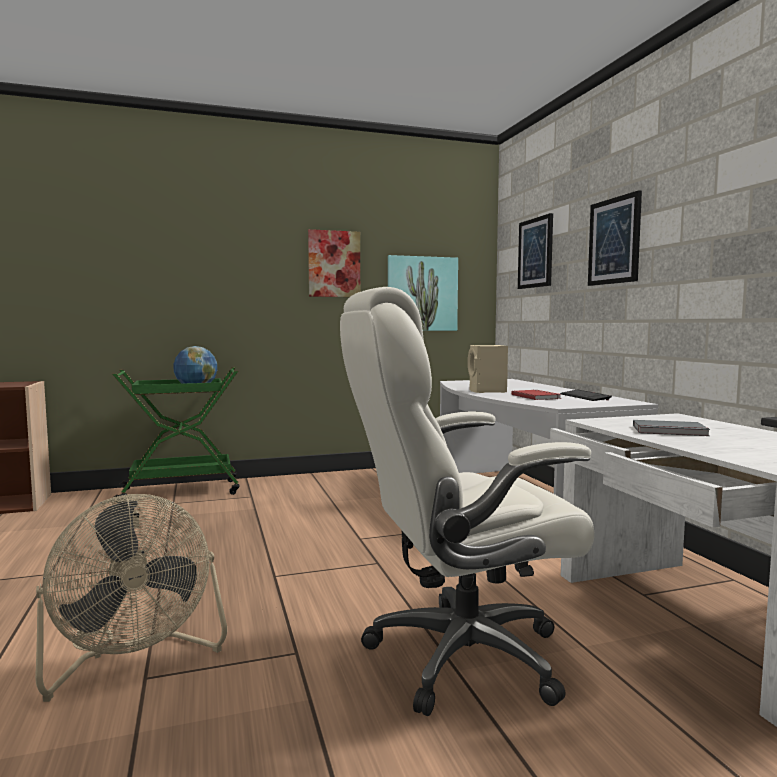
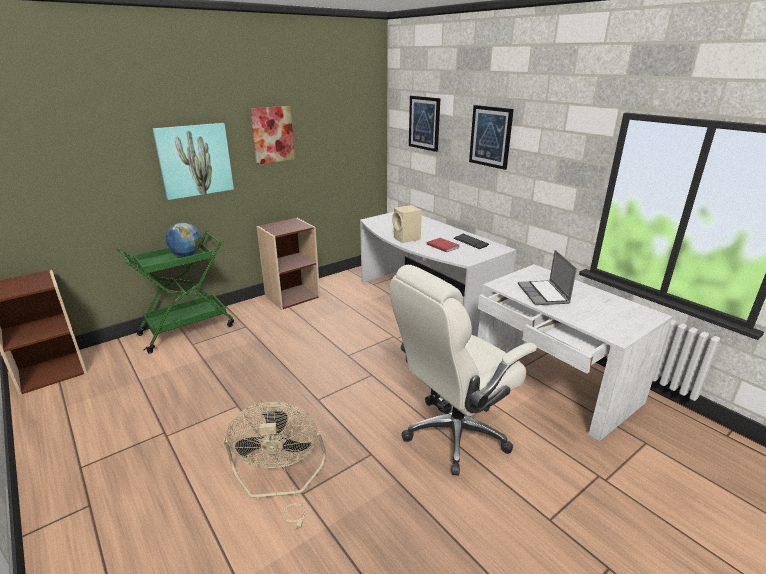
camera: 20 degrees left, 20 degrees up
(127, 659) = (281, 485): beige fan -> beige fan turned 135 degrees counterclockwise
(335, 478) = (292, 296): none -> brown bookcase
(422, 294) = (338, 149): picture -> picture (195, 160)
(670, 431) = (544, 294): grey book -> laptop

